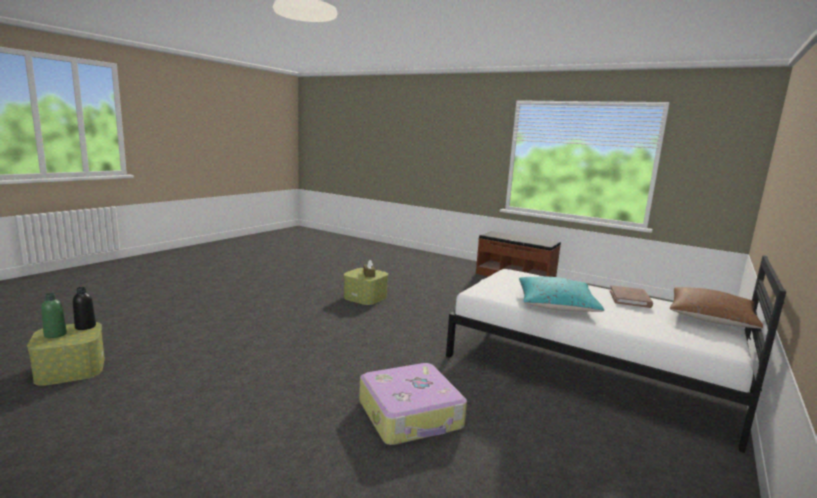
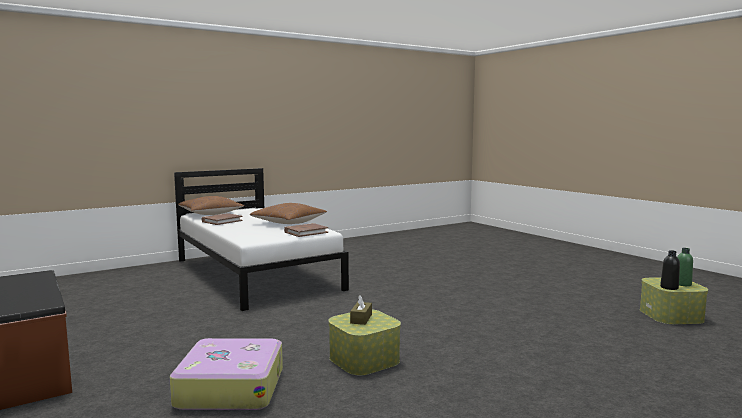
camera: 155 degrees left, 5 degrees down
(411, 415) = (408, 271): suitcase -> suitcase (230, 387)
(491, 286) = (306, 232): none -> brown book
(555, 306) = (289, 223): turquoise pillow -> brown pillow

